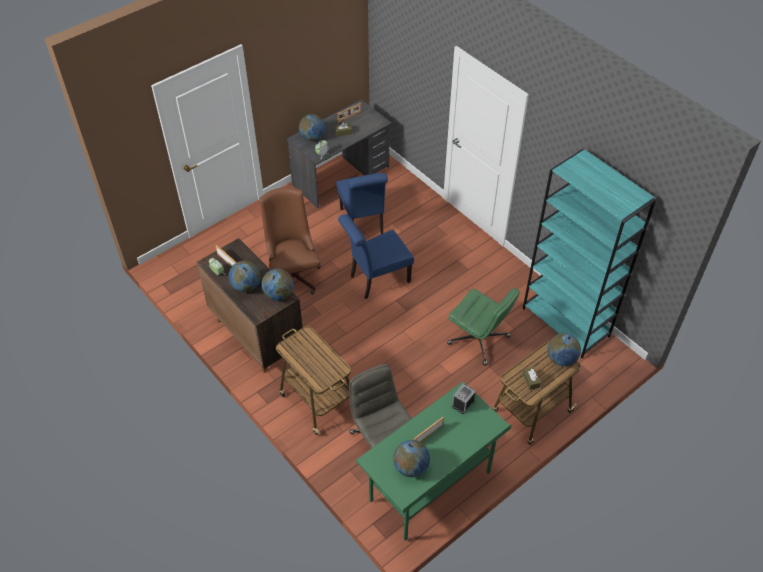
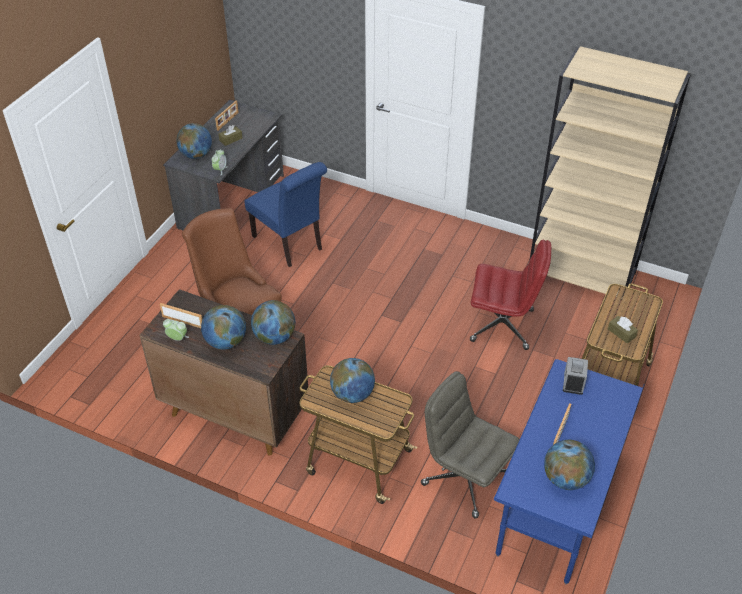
camera: 25 degrees left, 5 degrees down
(376, 280) = (344, 300): blue chair -> none
(430, 487) = (555, 509): green desk -> blue desk
(479, 340) = (503, 325): green office chair -> red office chair
(561, 359) = (637, 298): globe -> globe (352, 394)
(566, 322) = (582, 274): turquoise bookcase -> beige bookcase

